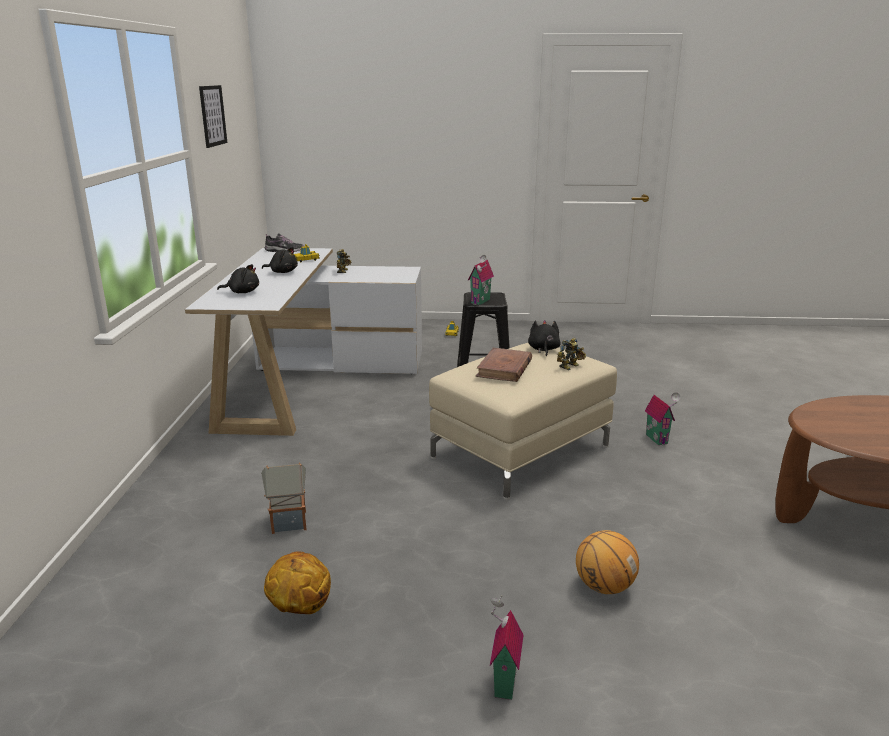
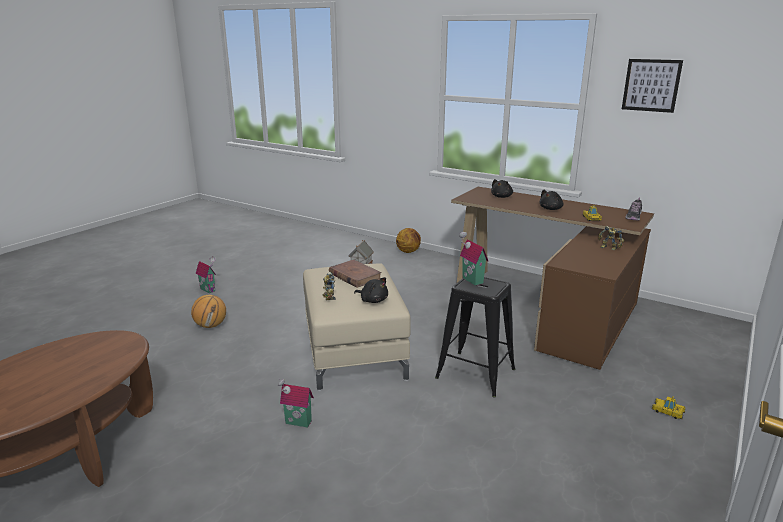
camera: 120 degrees right, 0 degrees up
(299, 609) = (299, 267): basketball -> basketball (408, 251)
(309, 381) = (549, 308): white desk -> brown desk

